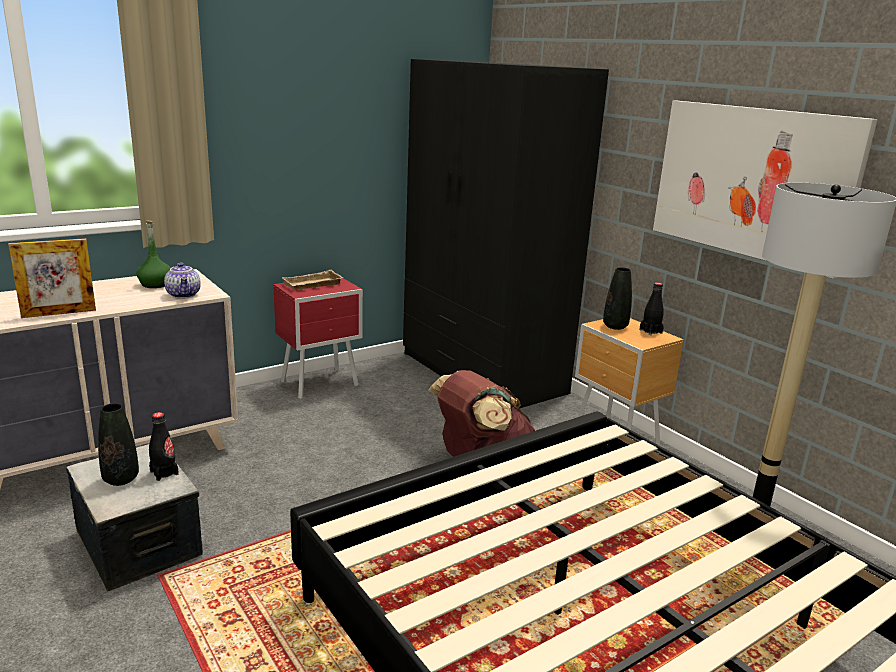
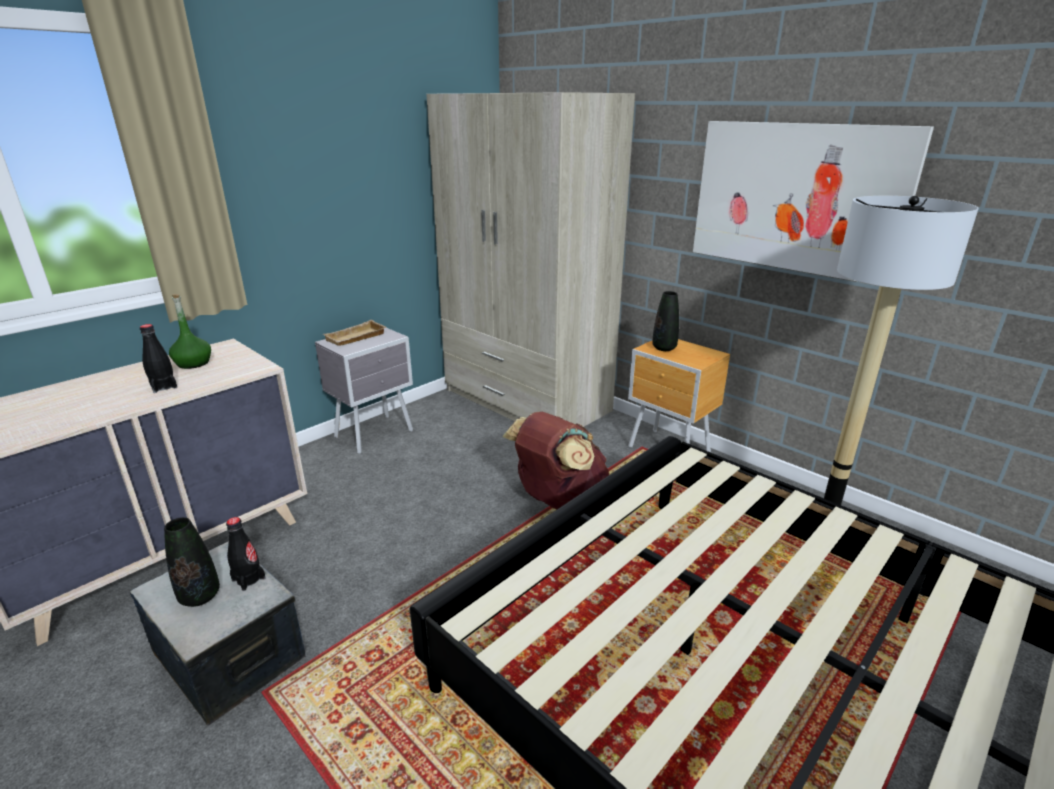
camera: 10 degrees left, 5 degrees up
(59, 313) = (87, 416): picture frame -> none
(184, 295) = (231, 372): teapot -> none
(321, 384) = (376, 434): red nightstand -> grey nightstand
(481, 373) = (526, 401): black wardrobe -> beige wardrobe
(650, 331) = (697, 349): black bottle -> black bottle (164, 387)

